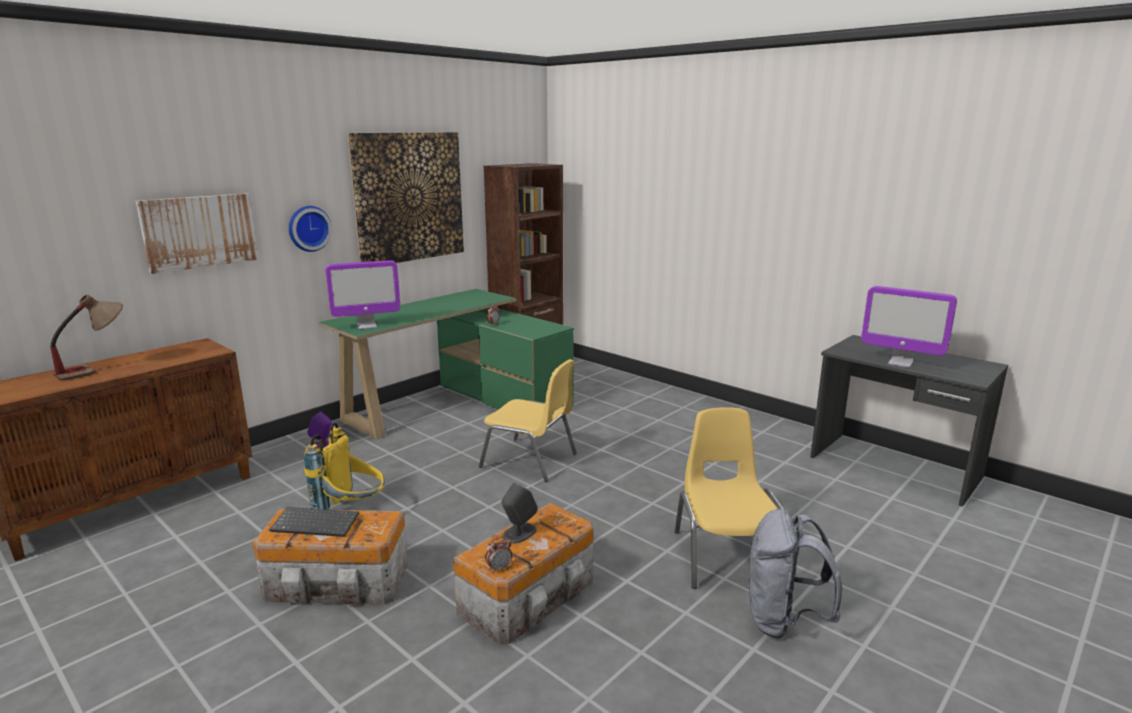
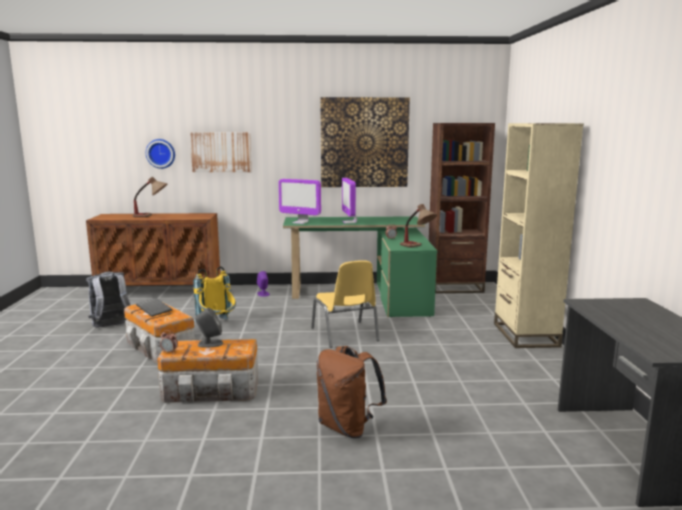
camera: 45 degrees right, 5 degrees down
(308, 228) = (287, 156): wall clock -> wall clock (161, 153)
(547, 328) = (418, 247): none -> table lamp
(673, 398) = (525, 335): none -> beige bookcase
(726, 555) = (347, 427): yellow chair -> brown backpack
(783, 621) = (302, 473): grey backpack -> grey backpack (111, 326)
(900, 363) = (618, 324): monitor -> monitor (349, 222)

